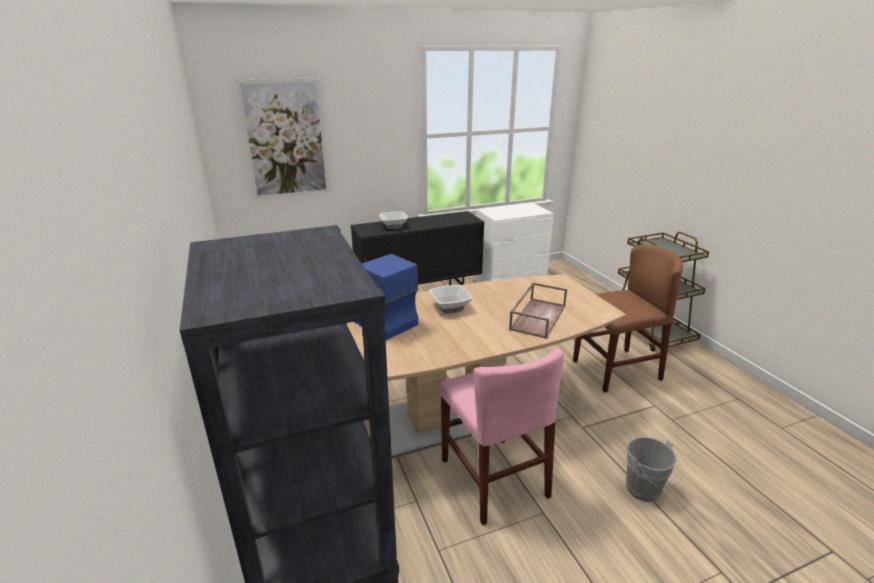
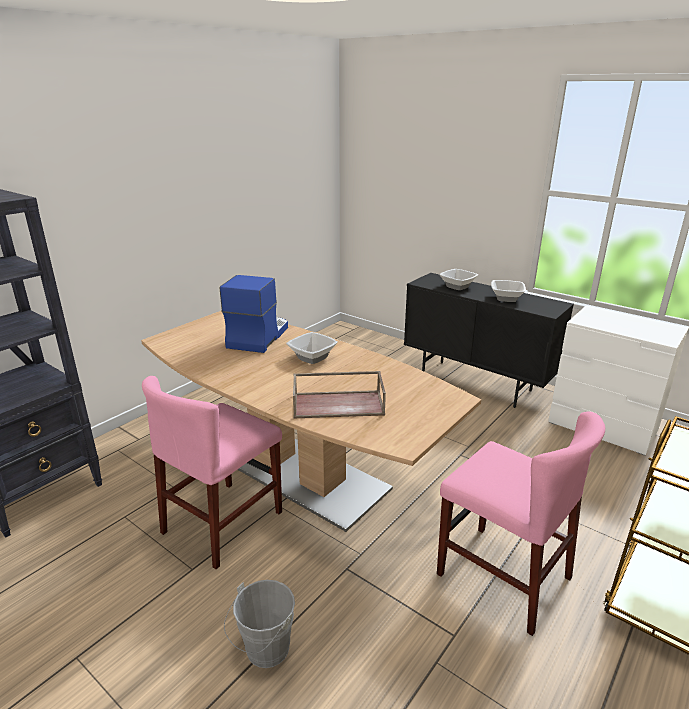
camera: 60 degrees right, 0 degrees up
(285, 140) = (400, 171): picture -> none
(435, 221) = (505, 298): none -> bowl
(616, 370) = (503, 576): brown chair -> pink chair

